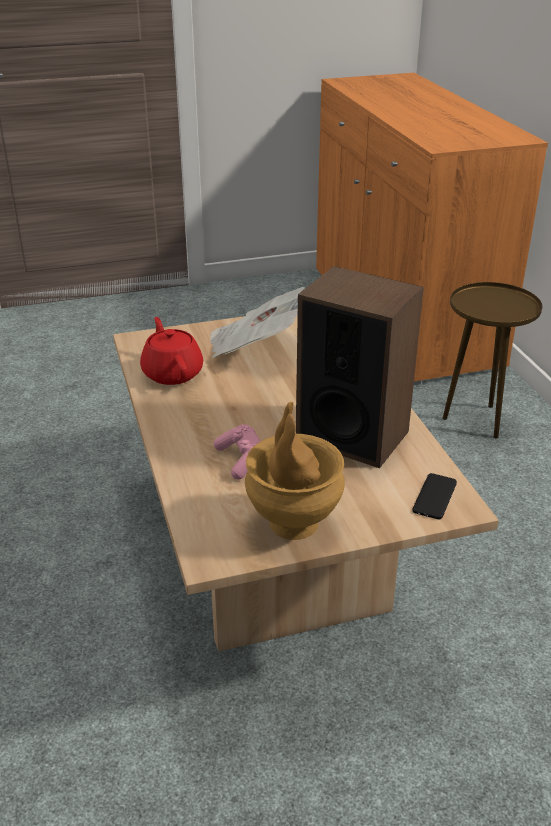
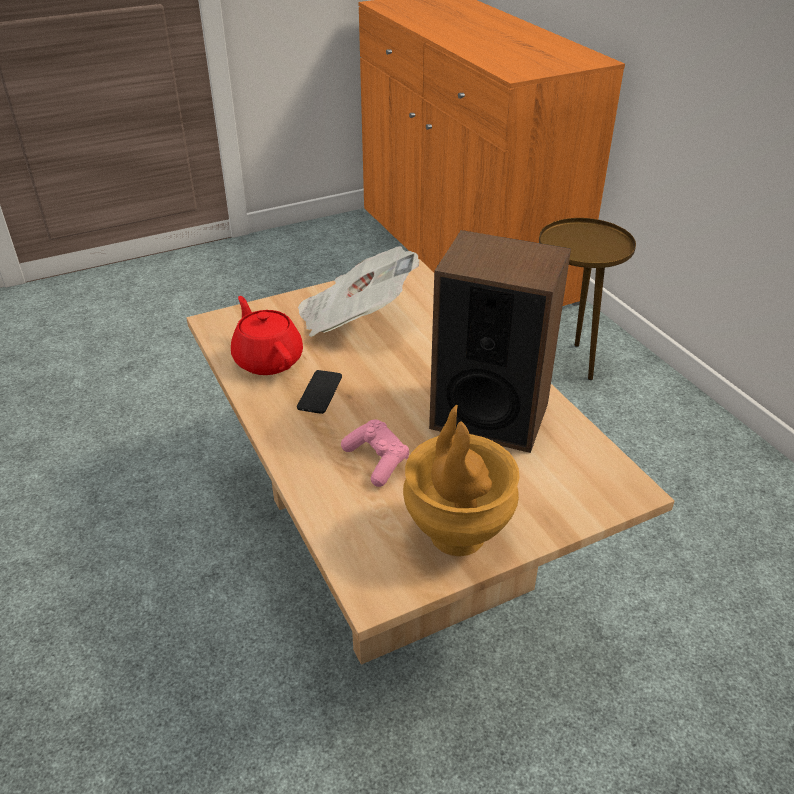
camera: 10 degrees left, 5 degrees up
(434, 497) = (599, 481): phone -> phone (320, 392)

